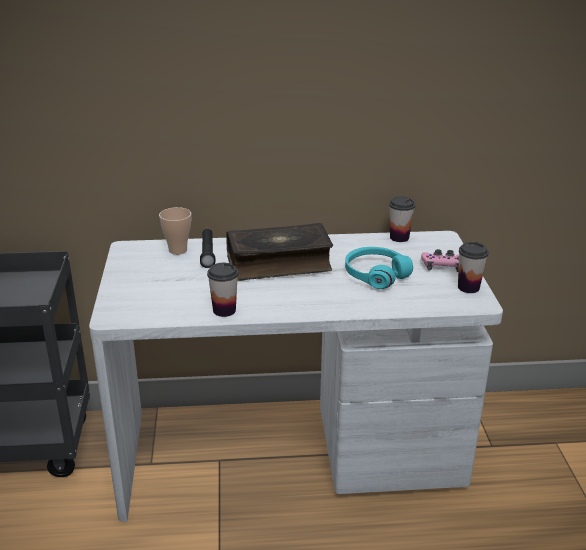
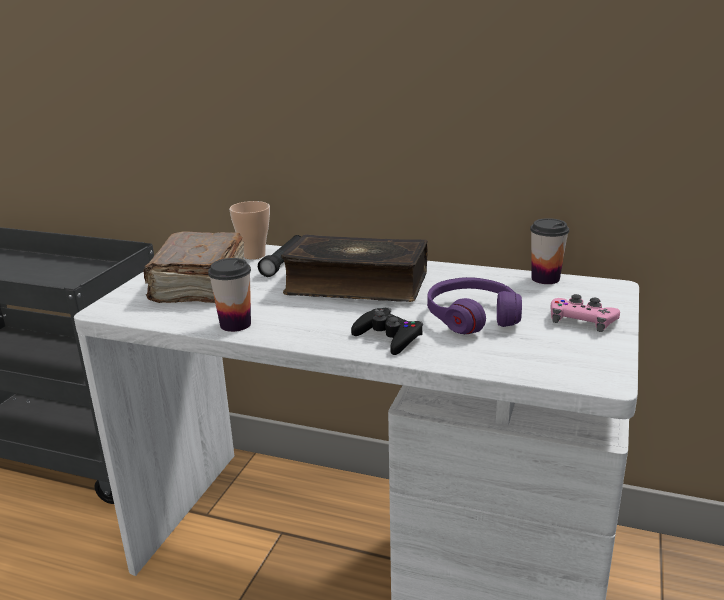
camera: 25 degrees right, 5 degrees down
(161, 283) = (198, 284): none -> brown book
(336, 300) = (388, 337): none -> black game controller
(375, 275) = (472, 316): turquoise headphones -> purple headphones
(468, 287) = (601, 355): cup -> none

